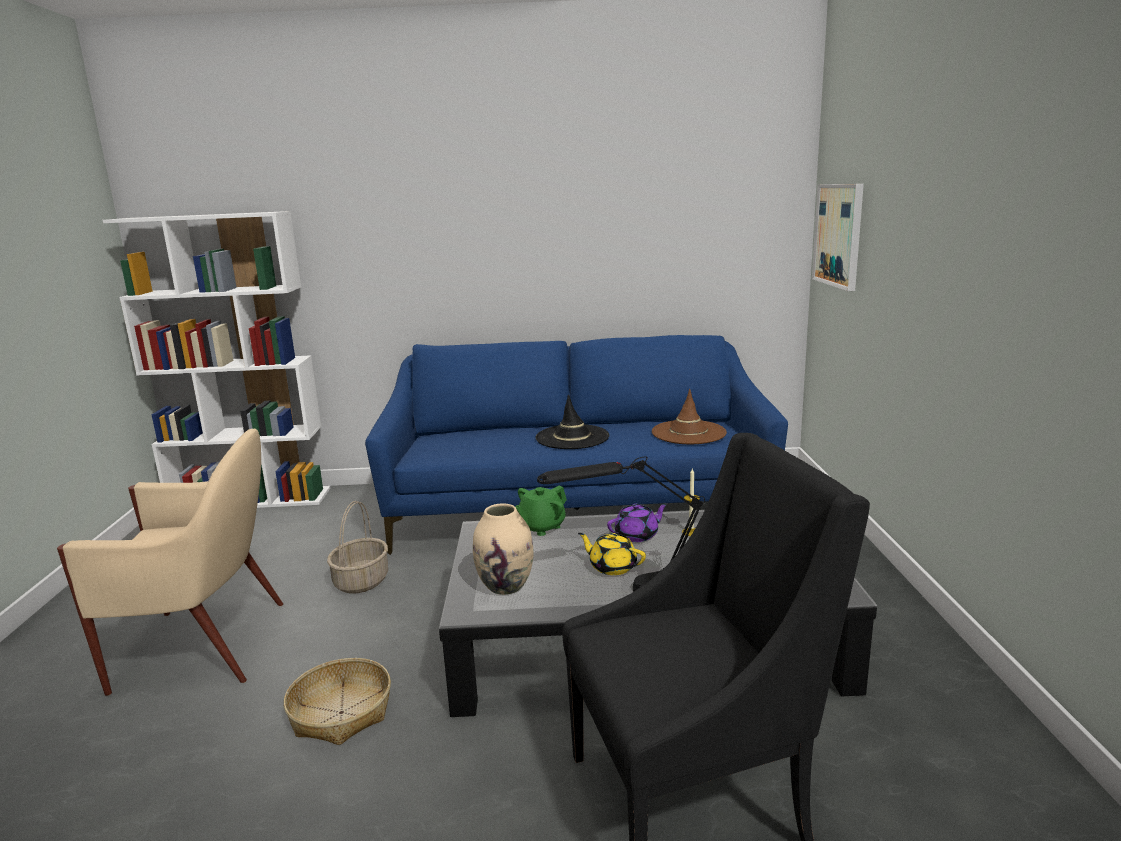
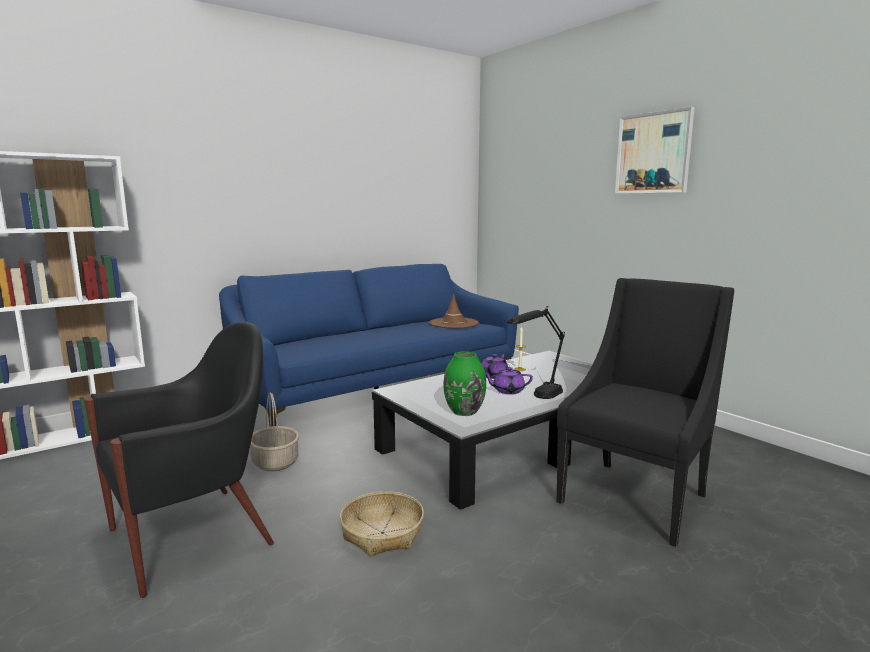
camera: 35 degrees left, 5 degrees down
(206, 646) = (195, 536): beige armchair -> black armchair
(506, 586) = (464, 411): beige vase -> green vase
(541, 527) = (431, 383): green teapot -> none
(572, 437) = (386, 333): black hat -> none
(612, 567) = (507, 391): yellow teapot -> purple teapot
(839, 235) = (508, 199): picture -> picture (653, 153)

